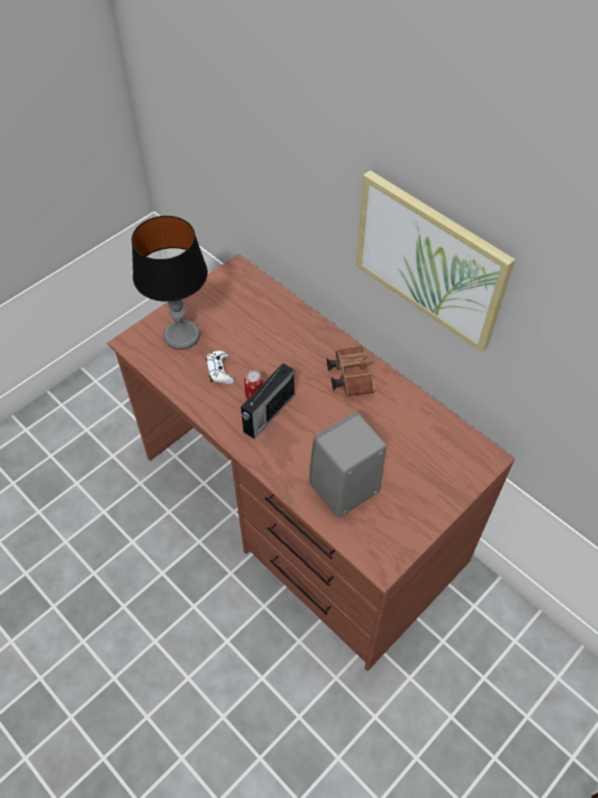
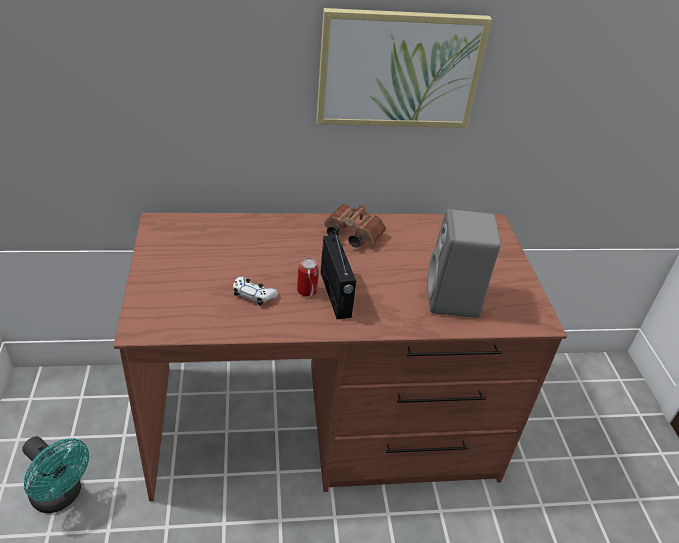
camera: 55 degrees left, 15 degrees down
(112, 413) = (61, 496): none -> turquoise fan
(182, 336) = (182, 294): table lamp -> none

